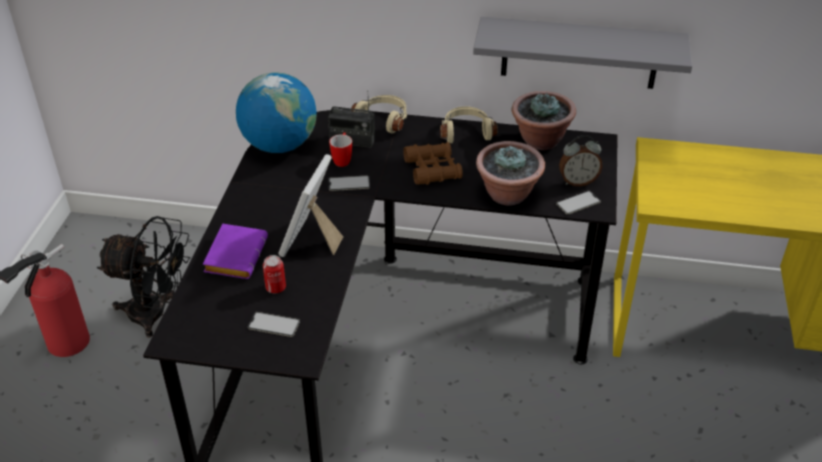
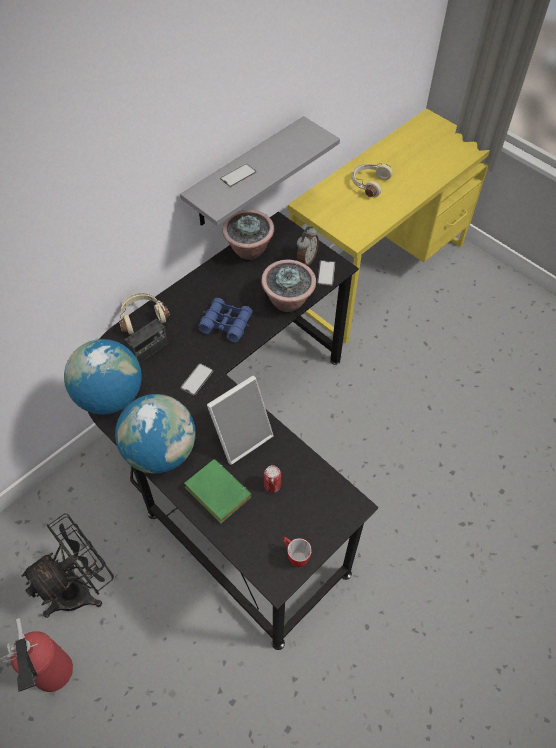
camera: 55 degrees left, 15 degrees up
(235, 255) = (215, 493): purple book -> green book
(249, 201) = (161, 452): none -> globe
(274, 324) = (309, 506): phone -> phone (238, 175)
(312, 241) = (241, 437): picture frame -> picture frame turned 90 degrees counterclockwise
(342, 159) = (165, 367): mug -> mug (295, 556)
(432, 170) = (226, 324): brown binoculars -> blue binoculars
(466, 132) = (202, 281): beige headphones -> beige headphones (368, 183)

